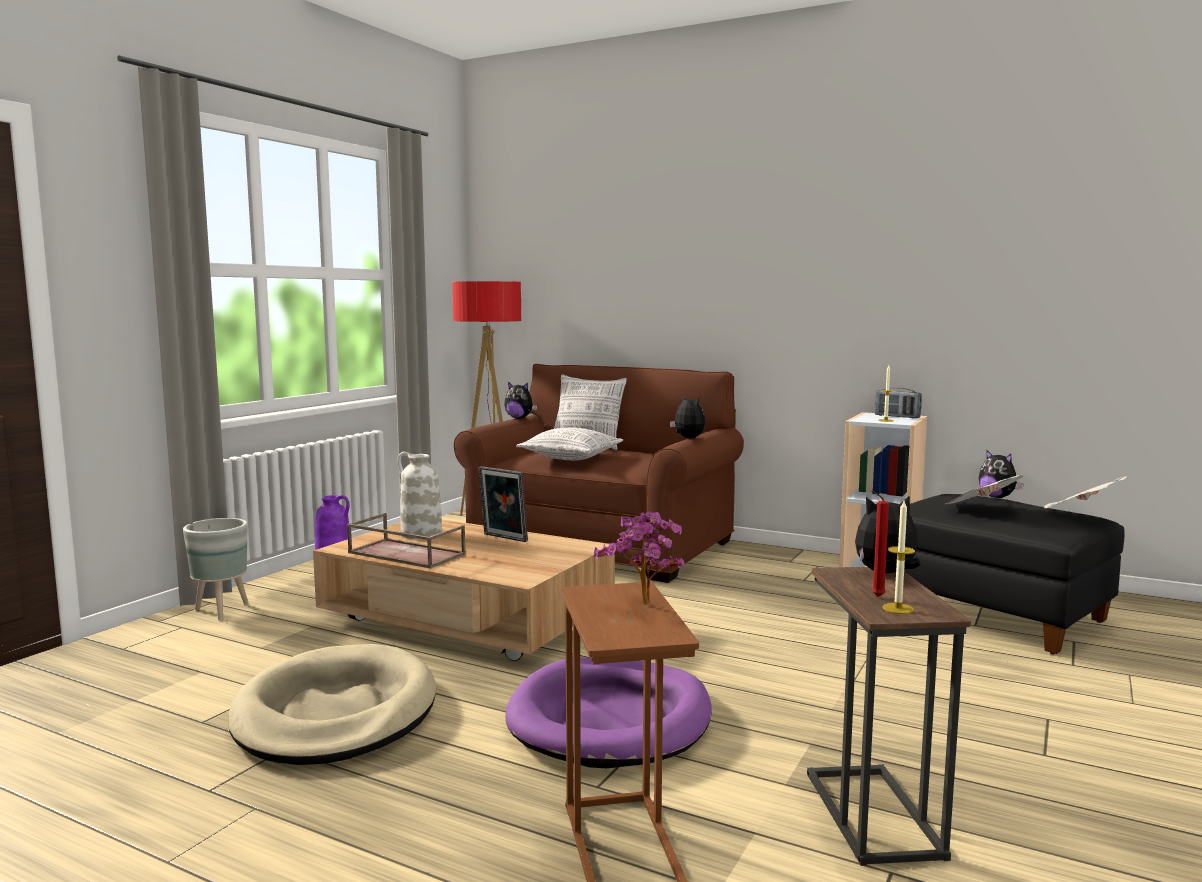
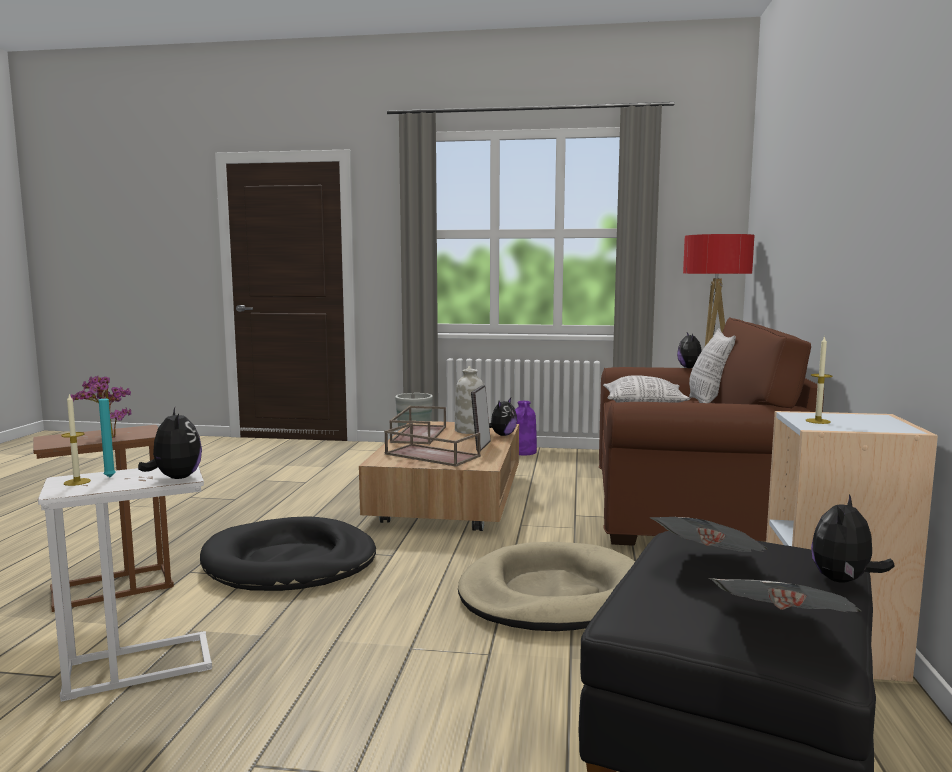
camera: 70 degrees right, 0 degrees up
(335, 713) = (280, 499): beige dog bed -> beige dog bed (551, 594)
(520, 558) = (430, 455): none -> brown tray
(610, 719) = (289, 562): purple dog bed -> black dog bed
(687, 438) = (673, 402): plush toy -> plush toy (502, 435)
(874, 815) = (137, 667): brown side table -> white side table
(875, 596) = (110, 477): red candle -> turquoise candle
(897, 417) = (876, 424): radio -> none

